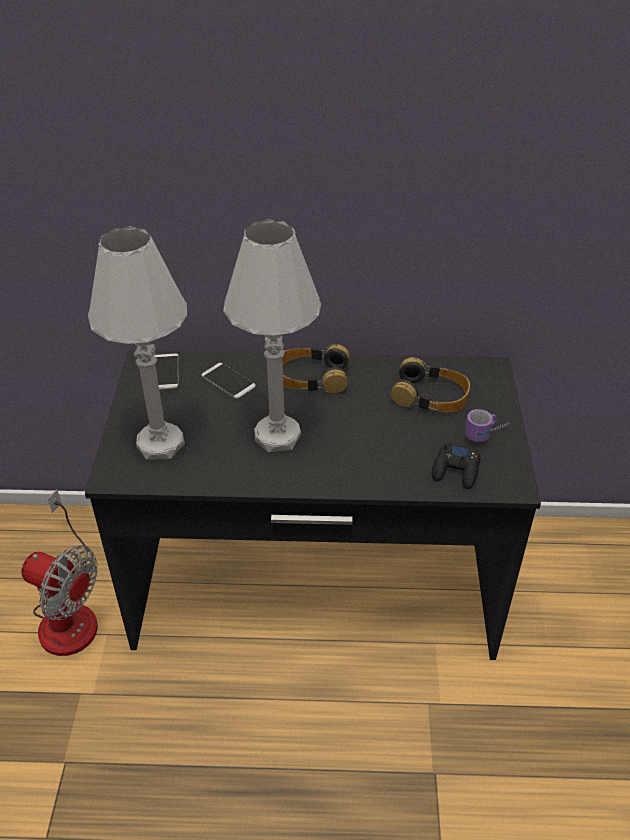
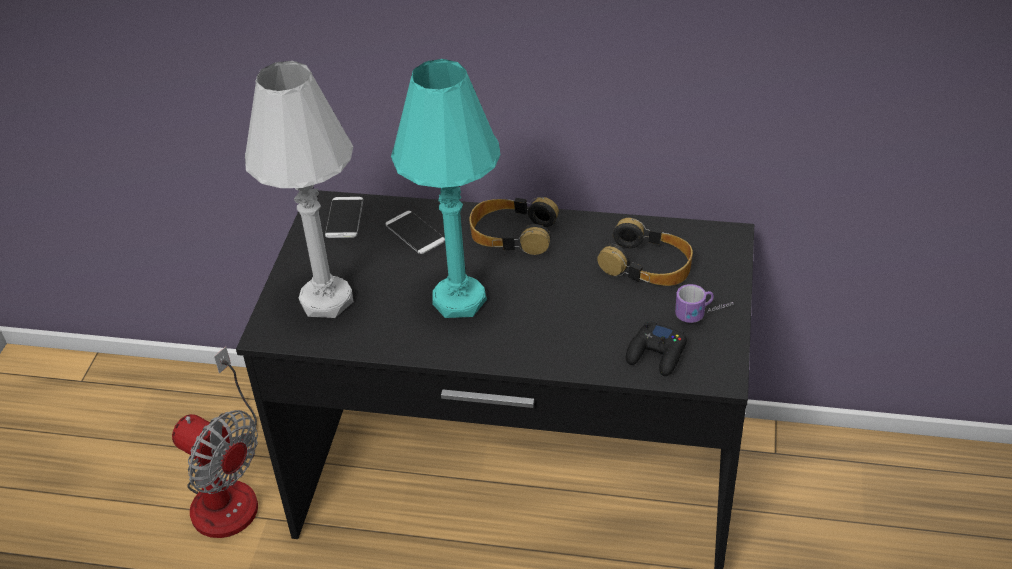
camera: 10 degrees right, 0 degrees up
(278, 436) = (459, 300): white table lamp -> turquoise table lamp

